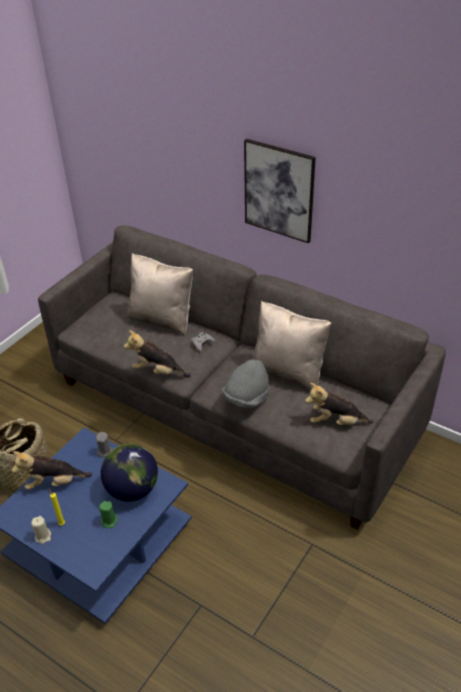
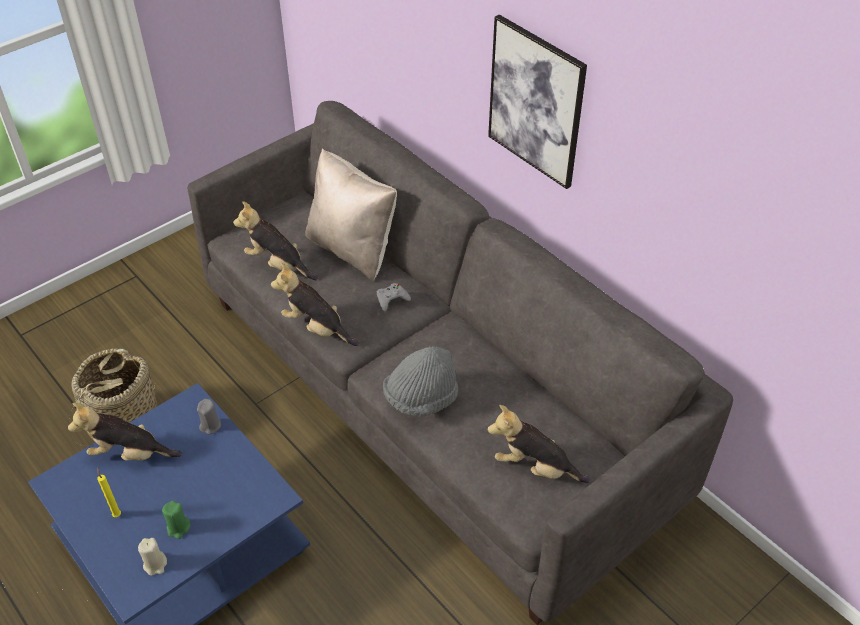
camera: 15 degrees right, 5 degrees up
(43, 536) = (87, 526): beige candle -> beige candle (155, 564)
(115, 338) = (278, 264): none -> plush toy
(132, 489) = (226, 490): globe -> none
(288, 371) = (496, 371): beige pillow -> none

